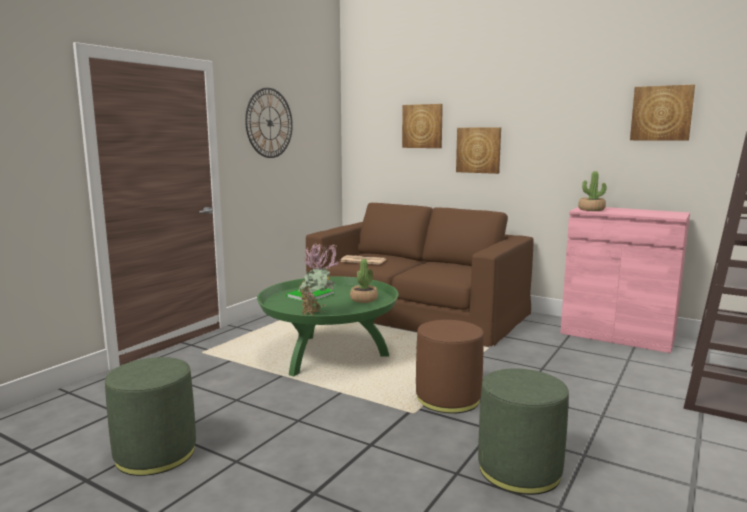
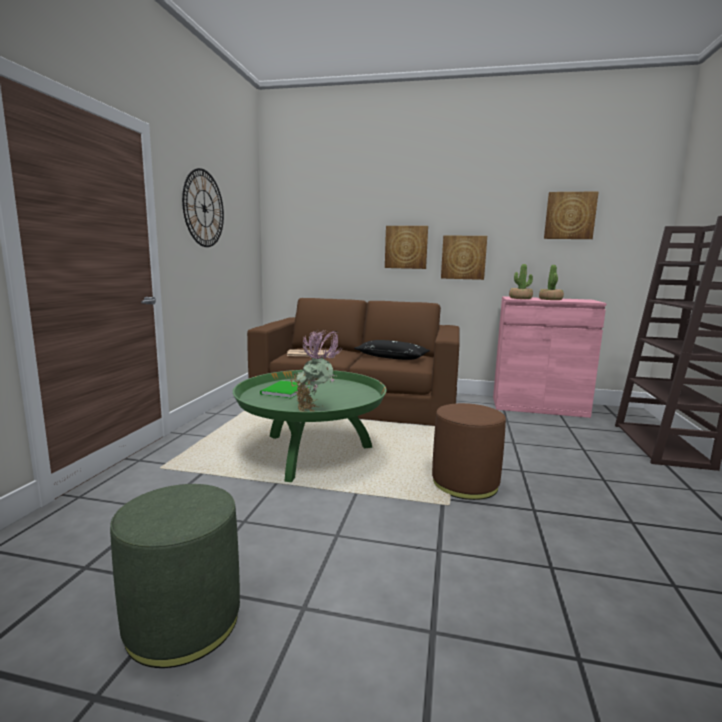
camera: 20 degrees left, 0 degrees up
(364, 299) = (345, 391): potted plant -> potted plant (550, 299)
(422, 126) = (349, 224): picture -> picture (463, 257)
(443, 268) = (391, 357): none -> black pillow
(519, 470) = (600, 550): green ottoman -> none

